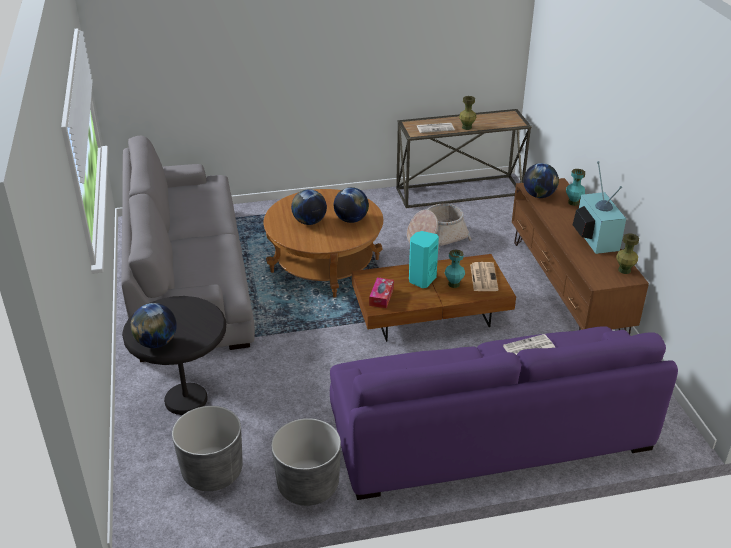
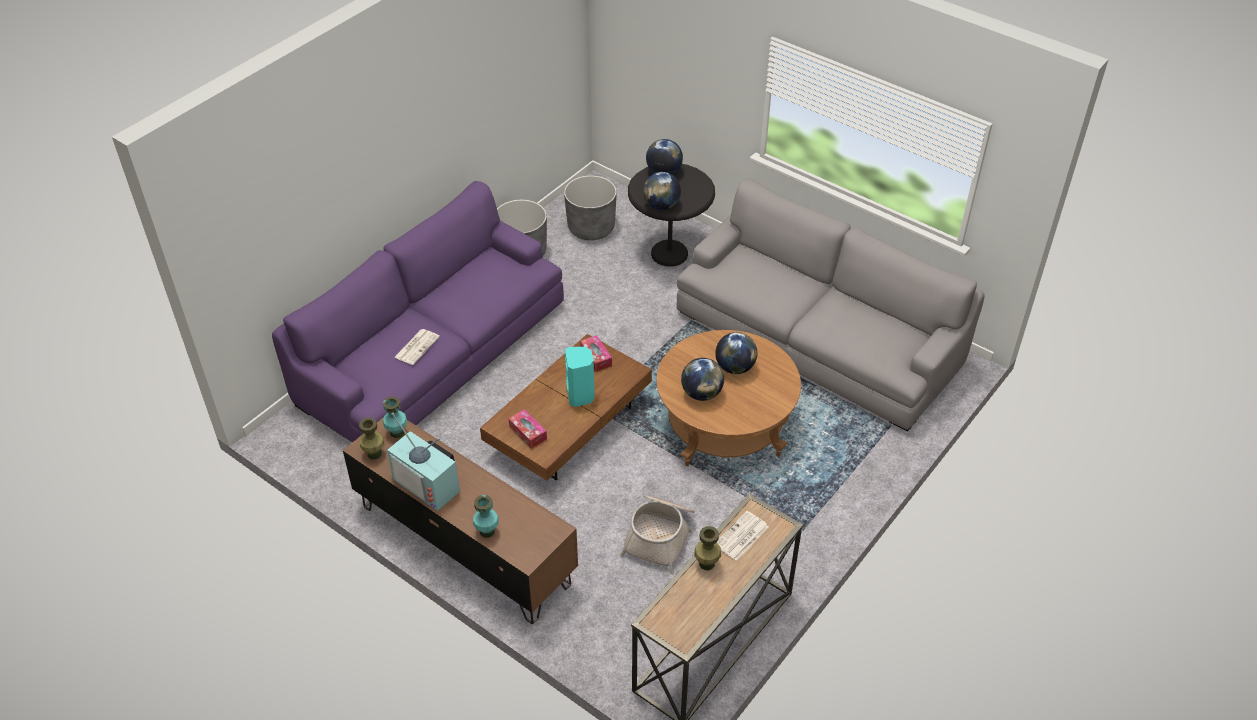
camera: 140 degrees right, 10 degrees up
(454, 284) = (547, 408): turquoise vase -> turquoise vase (397, 433)
(483, 277) = (528, 433): newspaper -> tissue box
(539, 195) = (533, 520): globe -> globe (661, 206)

